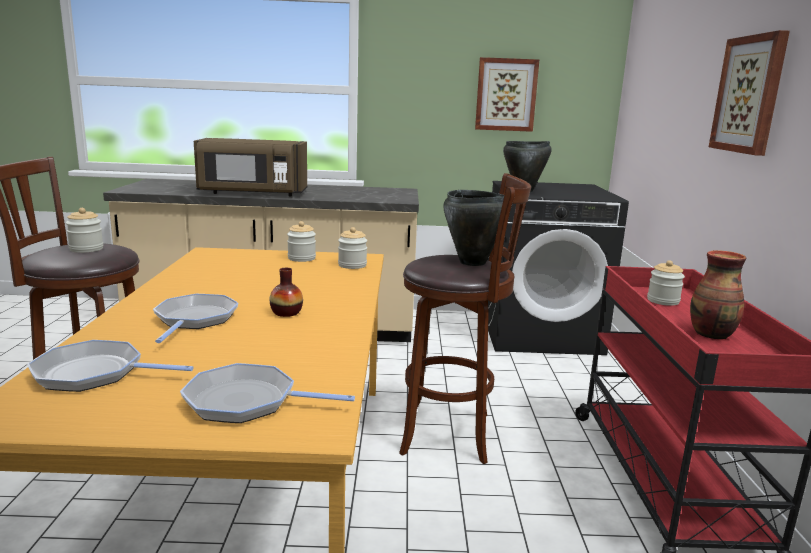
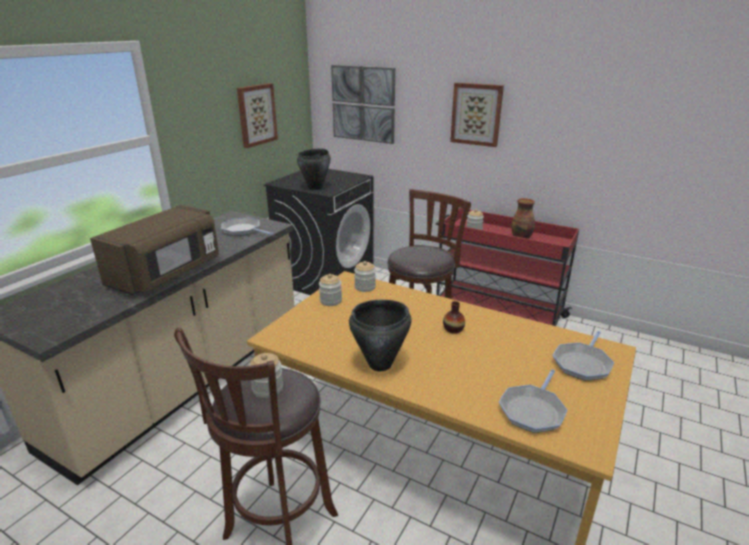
camera: 60 degrees left, 10 degrees up
(194, 319) = (450, 364): frying pan -> frying pan (243, 230)
(472, 262) = (426, 250): black cooking pot -> black cooking pot (380, 364)
(652, 94) = (363, 104): none -> picture

